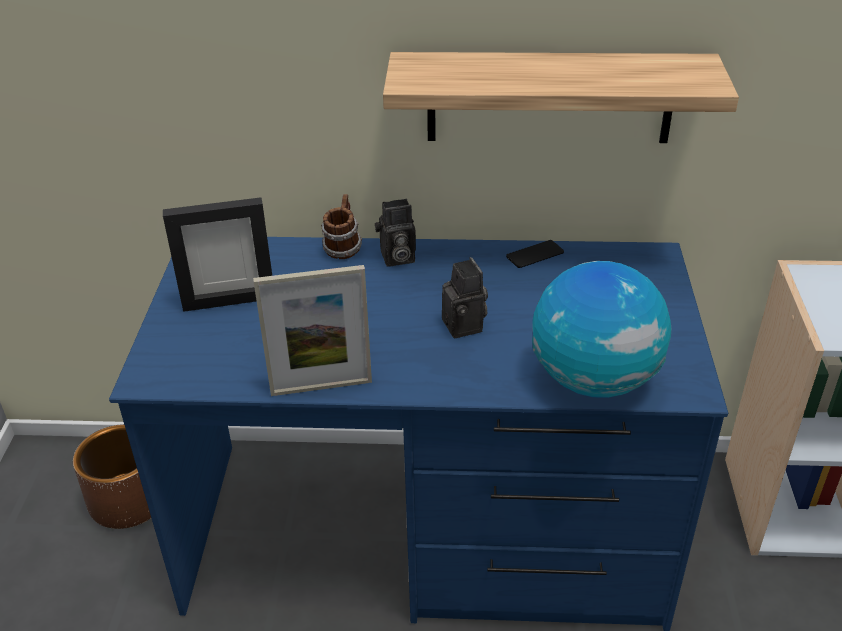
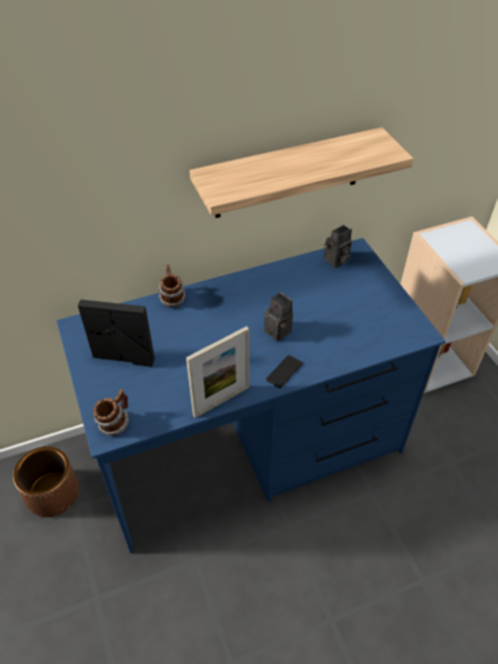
camera: 25 degrees left, 10 degrees up
(165, 369) = (115, 423): none -> mug
(229, 300) = (123, 359): picture frame -> picture frame turned 135 degrees counterclockwise
(396, 258) = (210, 296): camera -> camera (336, 261)
(535, 254) = (290, 269): phone -> phone (284, 372)
(593, 379) = (369, 343): globe -> none

